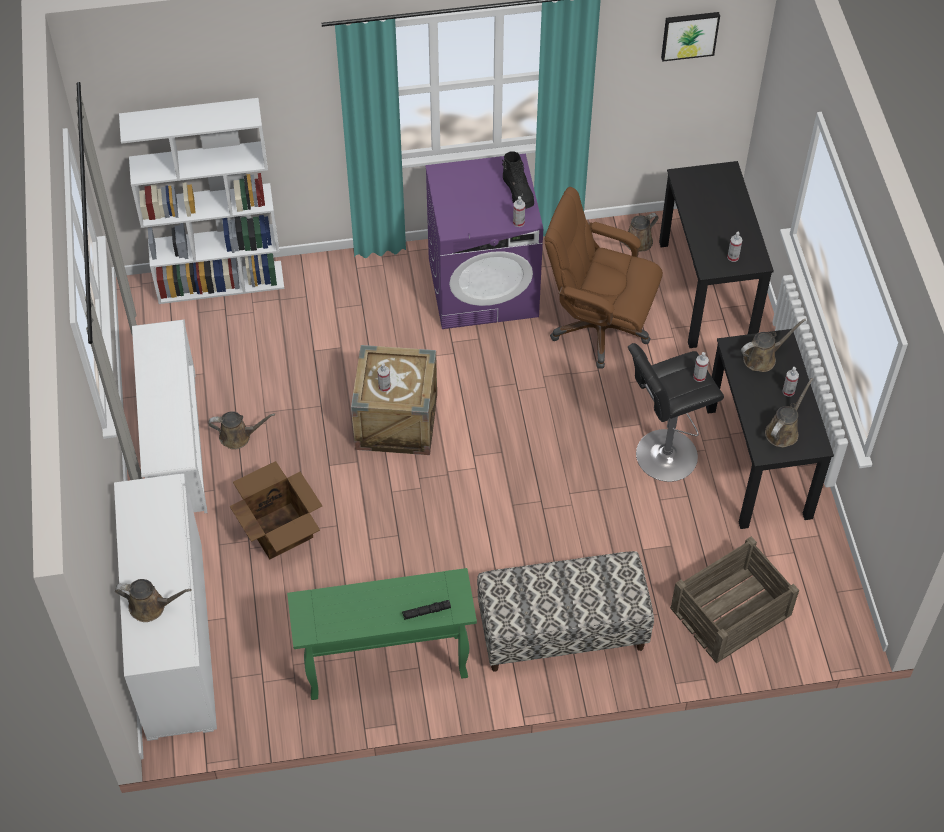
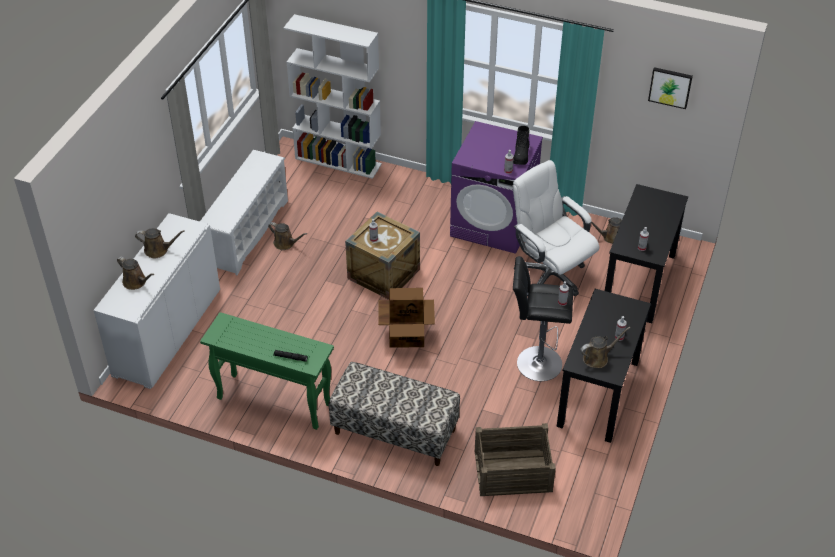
camera: 30 degrees right, 10 degrees down
(280, 529) = (270, 301): cardboard box -> cardboard box (407, 334)
(598, 328) = (549, 275): brown office chair -> white office chair
(762, 358) = (617, 311): brown watering can -> brown watering can (158, 250)

